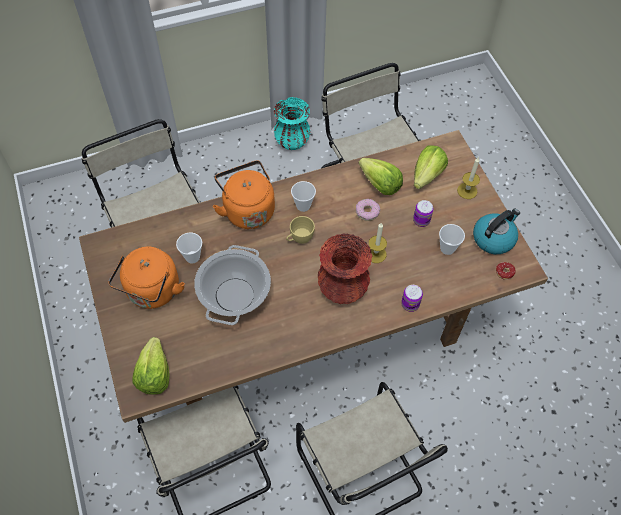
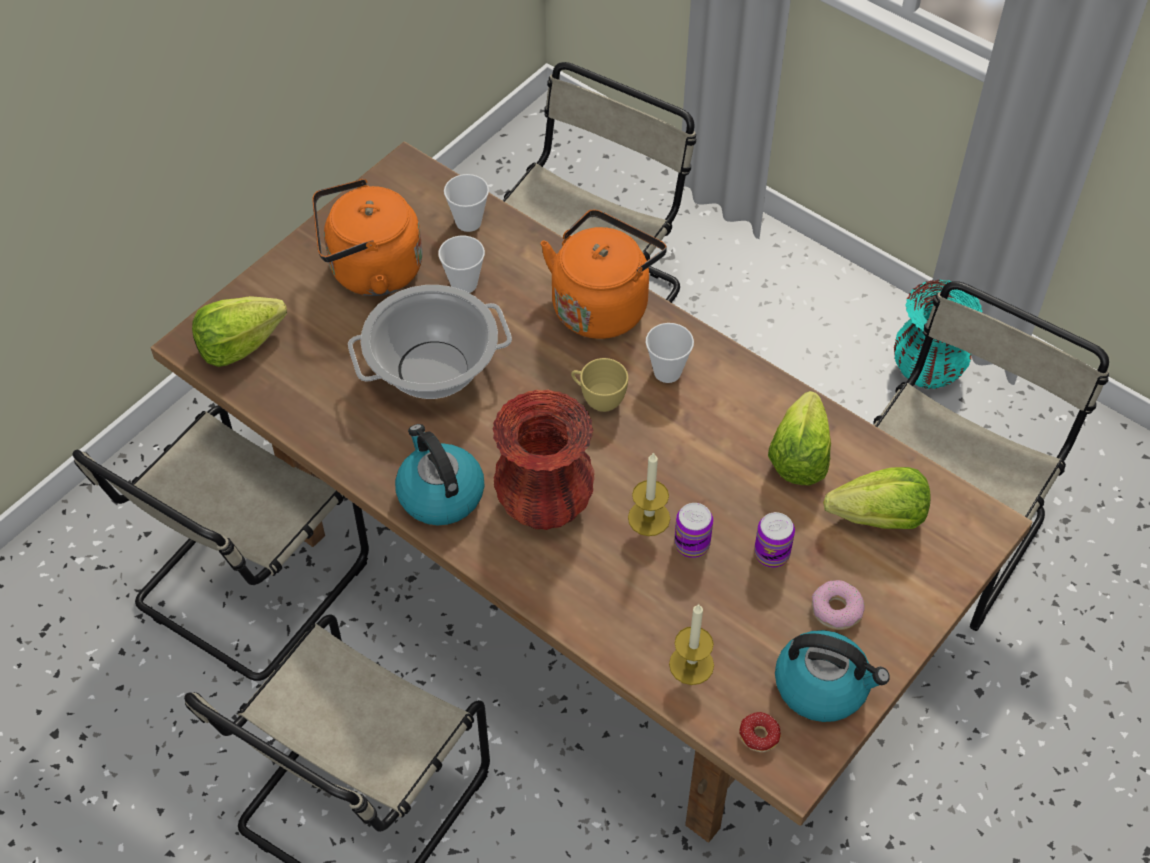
camera: 60 degrees right, 5 degrees down
(309, 328) = (439, 494): none -> kettle
(367, 212) = (726, 466): donut -> donut (836, 609)
(410, 304) = (584, 614): can -> can (692, 544)
(447, 248) = (742, 620): cup -> cup (468, 222)
(467, 191) = (897, 597): candle -> candle (691, 664)

